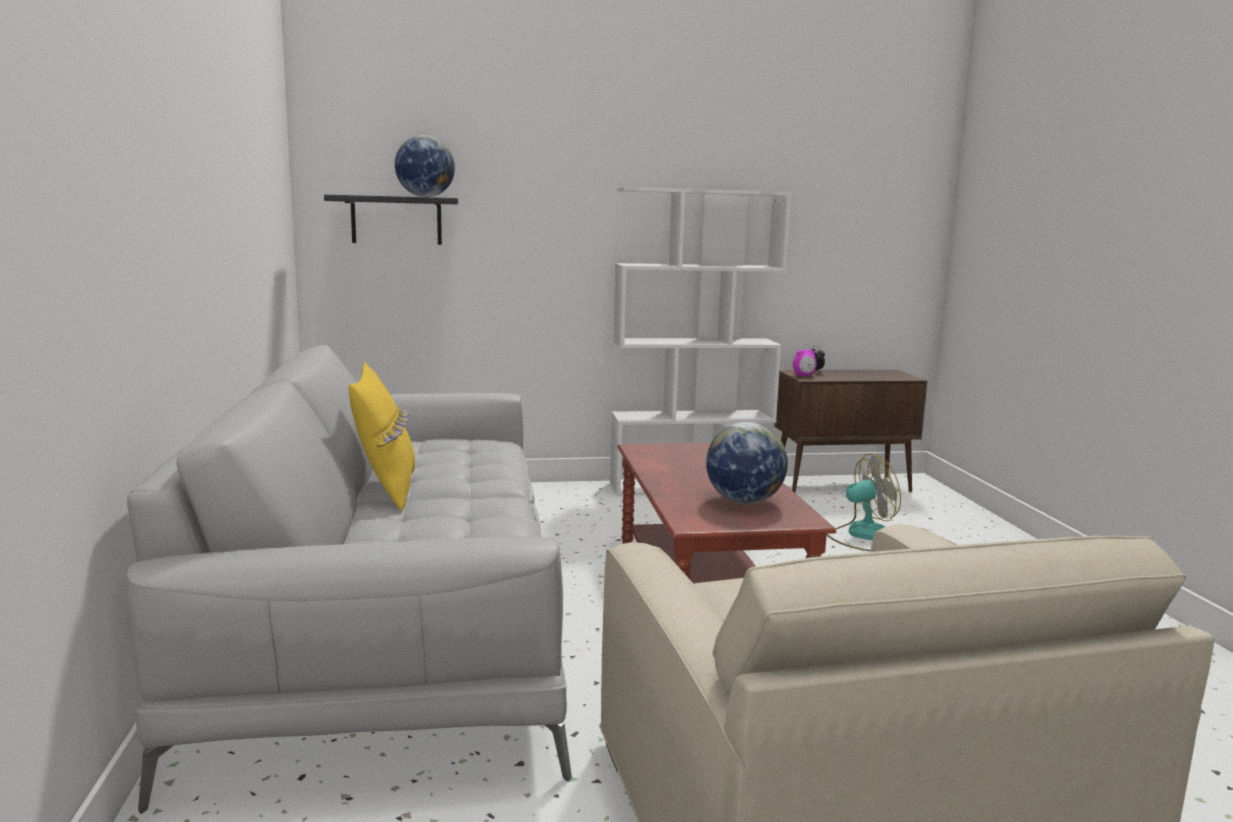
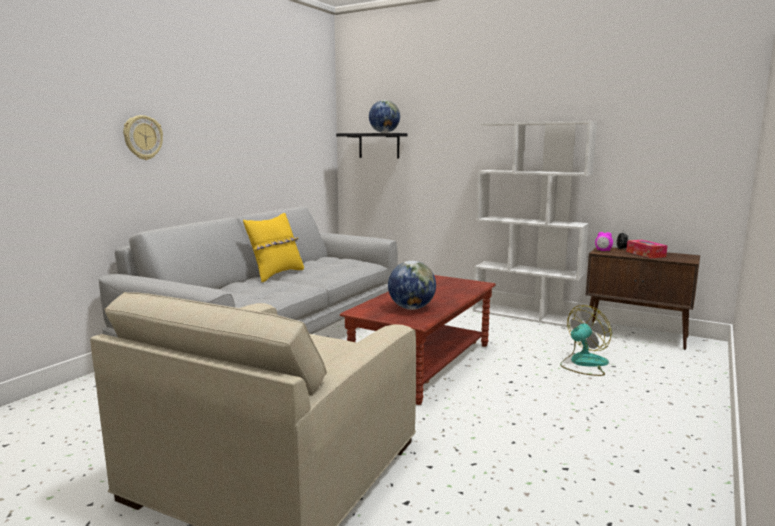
camera: 40 degrees right, 0 degrees up
(129, 199) = (142, 137): none -> wall clock
(853, 375) = (645, 254): none -> tissue box
(861, 535) = (583, 363): fan -> fan turned 60 degrees counterclockwise

